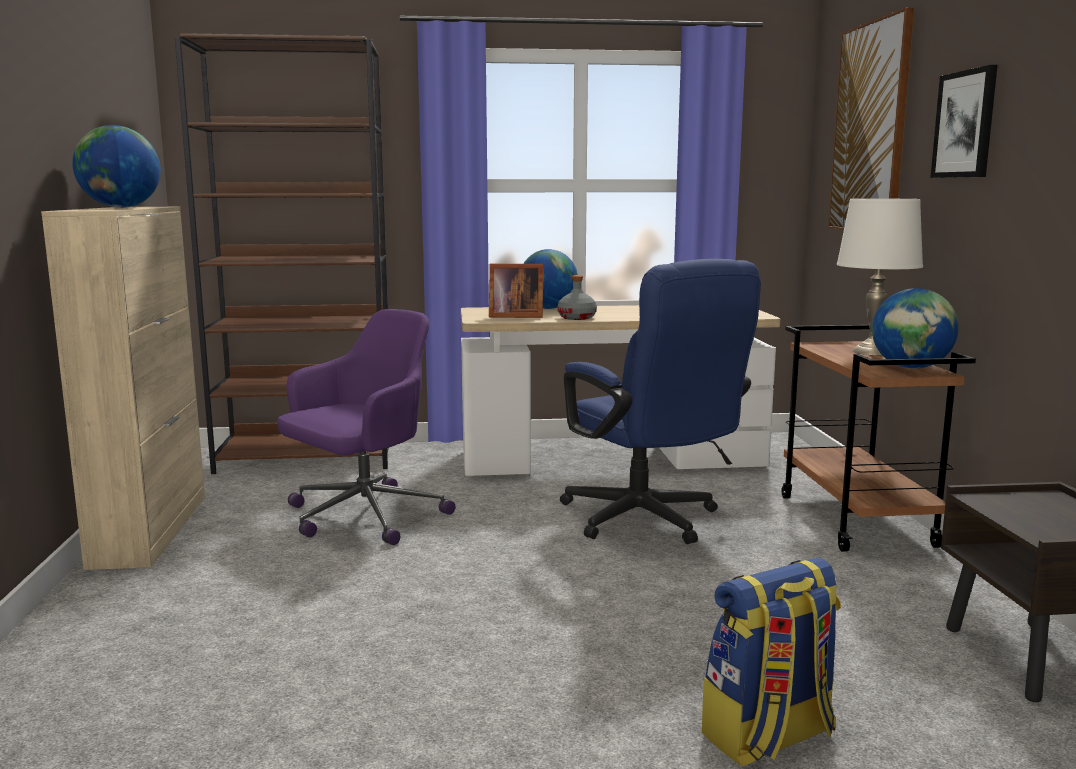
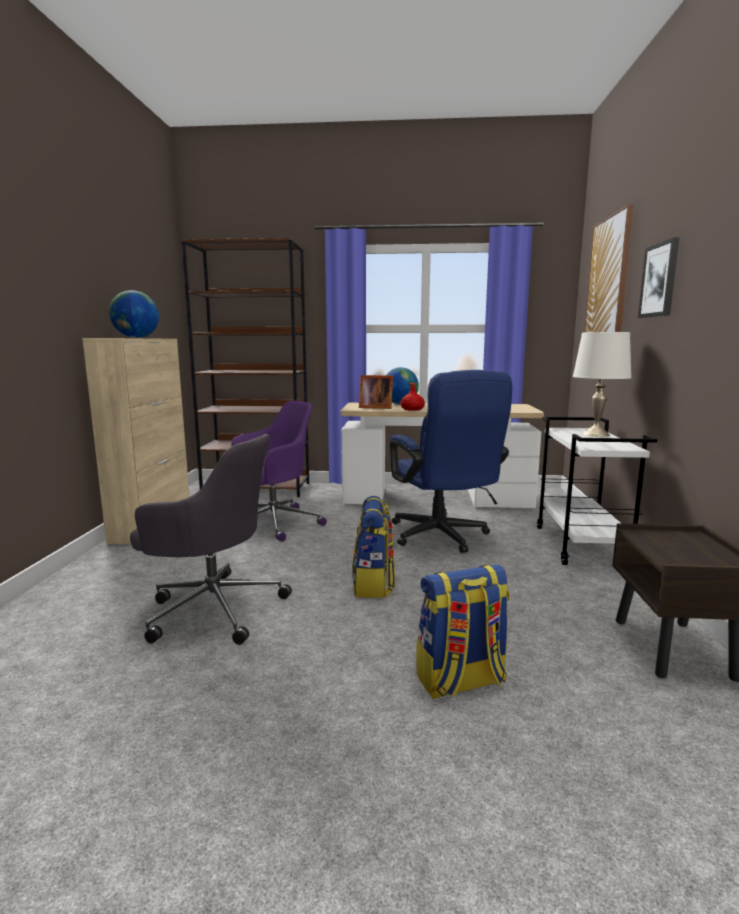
camera: 10 degrees right, 0 degrees up
(334, 663) = (213, 608): none -> grey office chair
(576, 604) = (373, 585): none -> backpack
(577, 318) = (412, 409): grey bottle -> red bottle
(857, 521) = (582, 546): brown cart -> white cart
(911, 368) = (615, 445): globe -> none

